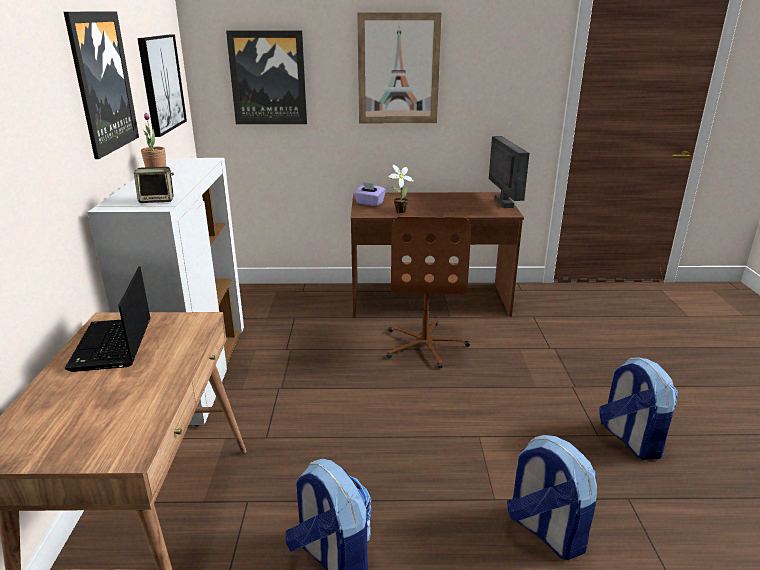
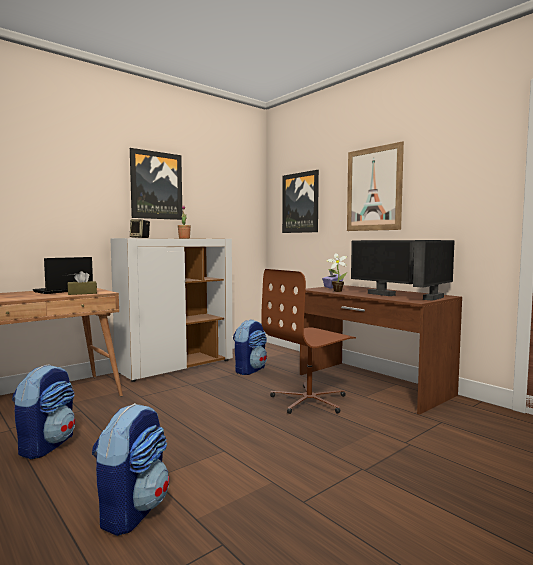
camera: 50 degrees right, 20 degrees down
(161, 83) = (227, 201): picture -> none
(182, 337) = (82, 293): none -> brown tissue box
(451, 206) = (382, 294): none -> monitor
(630, 439) = (323, 522): backpack -> backpack (250, 370)

